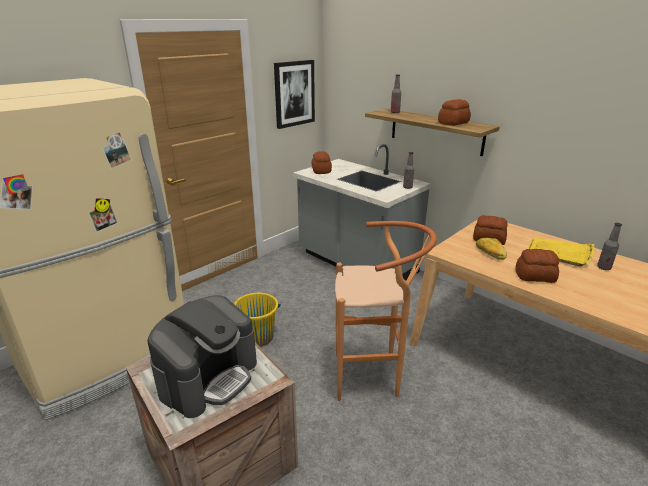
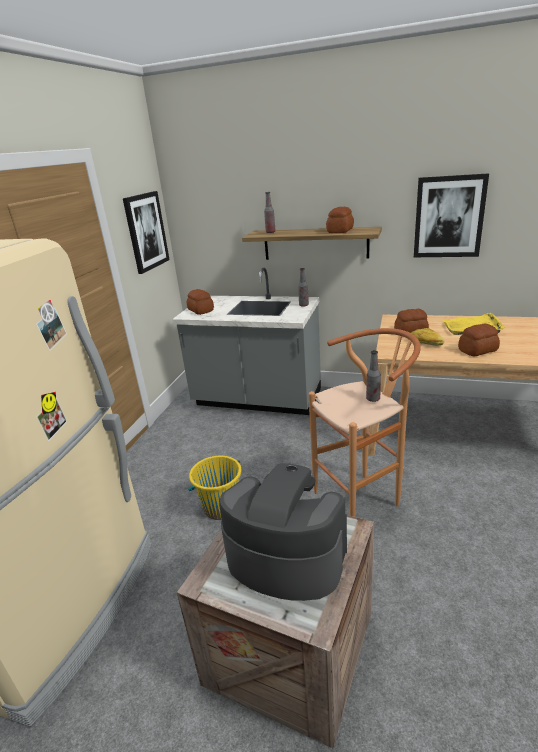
camera: 25 degrees left, 0 degrees up
(209, 377) = (285, 556): coffee machine -> coffee machine turned 75 degrees counterclockwise
(570, 129) = (449, 217): none -> picture
(603, 268) = (513, 329): bottle -> bottle (373, 399)

